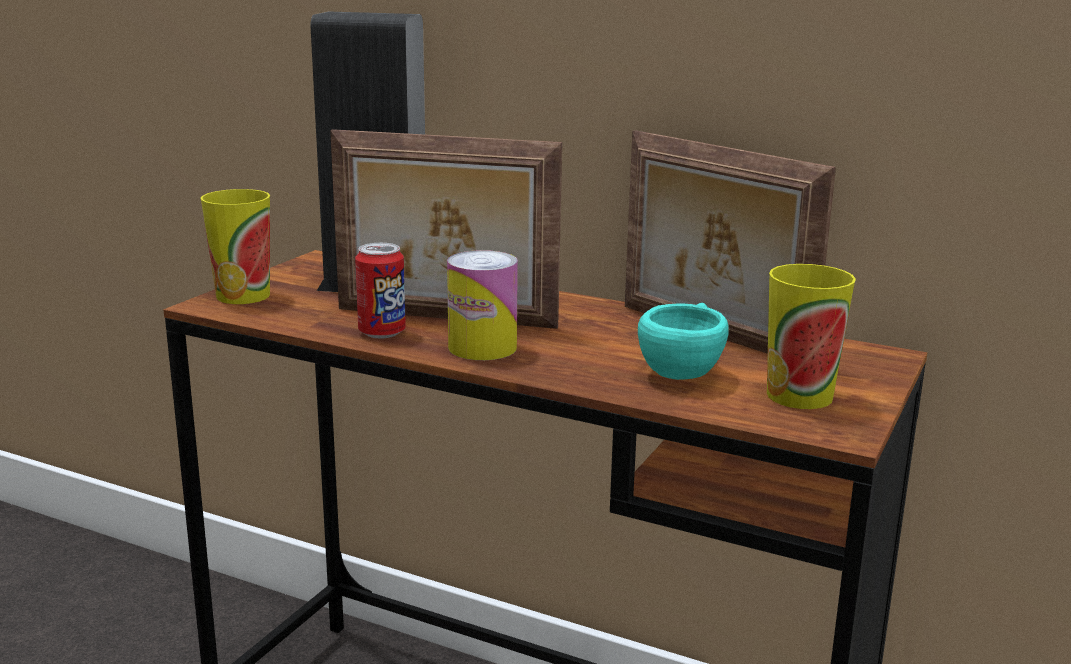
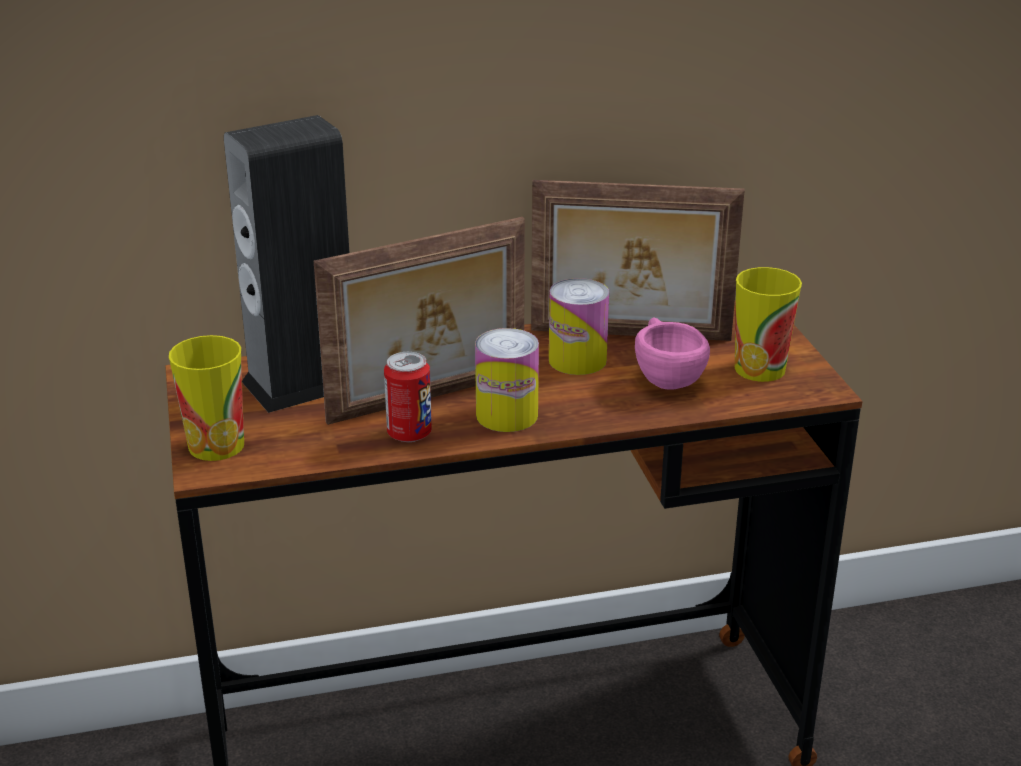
camera: 40 degrees left, 10 degrees up
(623, 335) = (577, 360): none -> can
(684, 370) = (665, 377): turquoise cup -> pink cup

